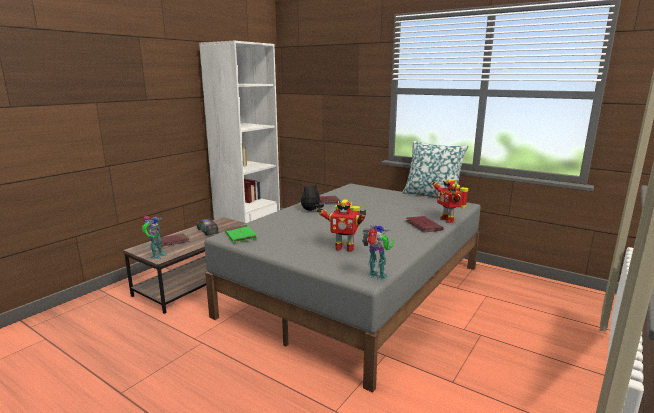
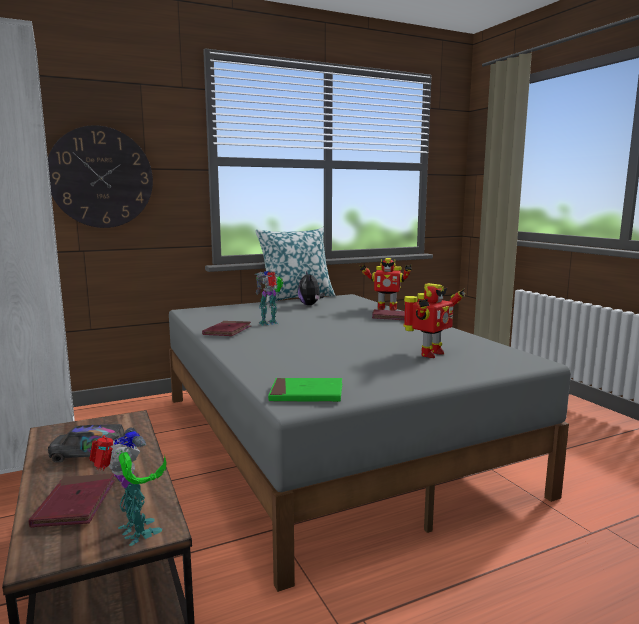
camera: 60 degrees left, 5 degrees down
(311, 210) = (256, 342): plush toy -> plush toy (310, 305)
(334, 100) = (101, 177): none -> wall clock
(377, 277) = (532, 358): toy robot -> toy robot (269, 323)

